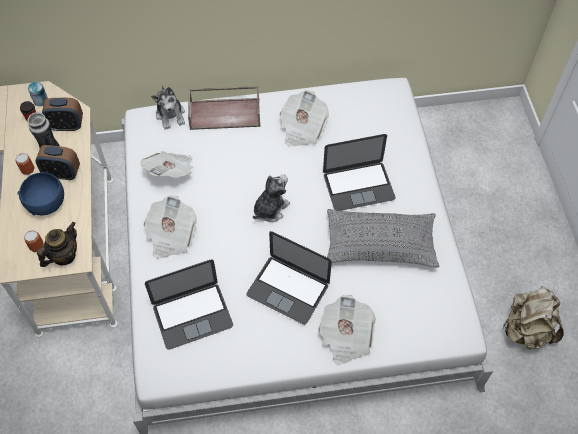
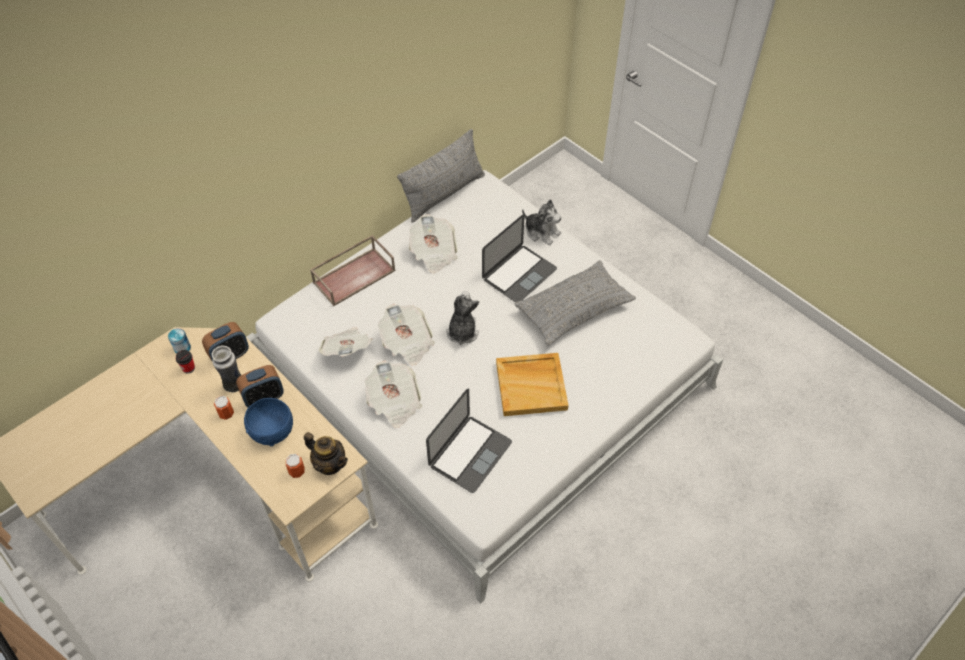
camera: 35 degrees left, 5 degrees down
(64, 255) = (330, 464): teapot -> teapot turned 120 degrees clockwise
(171, 115) = (304, 303): plush toy -> plush toy (542, 232)
(288, 289) = (531, 385): laptop -> beige tray
(345, 337) = (607, 394): newspaper -> newspaper (407, 343)
(352, 82) = (444, 194): none -> grey pillow
(526, 330) = (709, 323): beige backpack -> none

